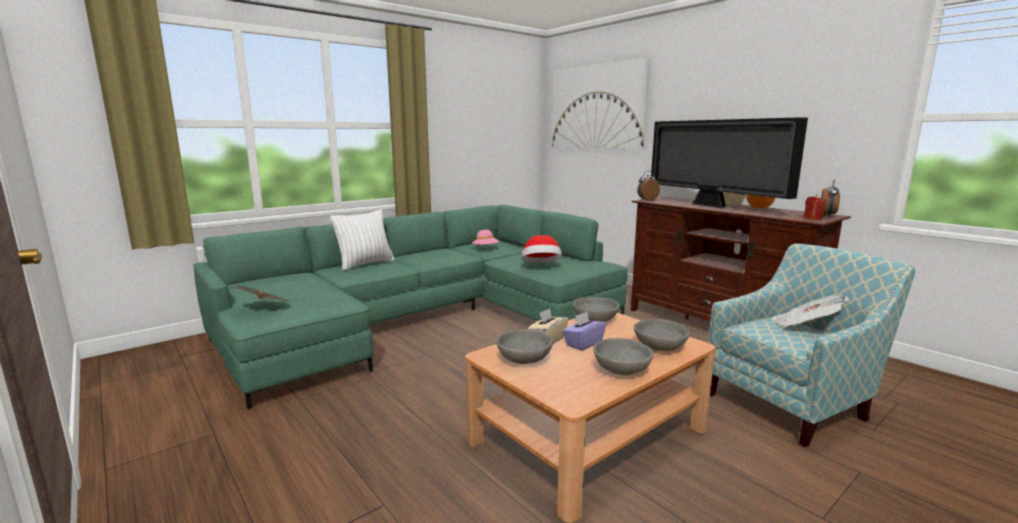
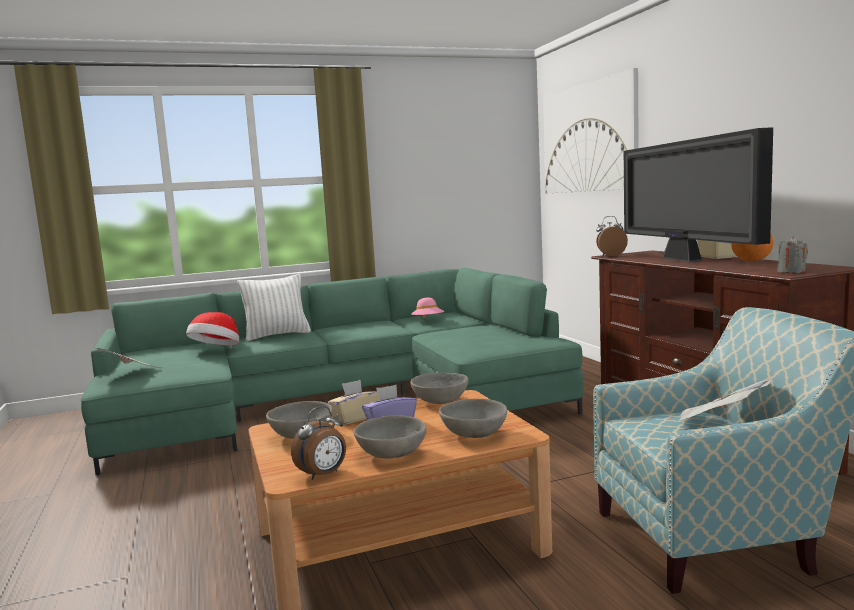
camera: 20 degrees right, 5 degrees down
(541, 266) = (464, 341): hat -> hat (216, 350)
(812, 218) = (791, 272): red candle -> grey candle
(827, 216) = (827, 268): alarm clock -> alarm clock (323, 475)

